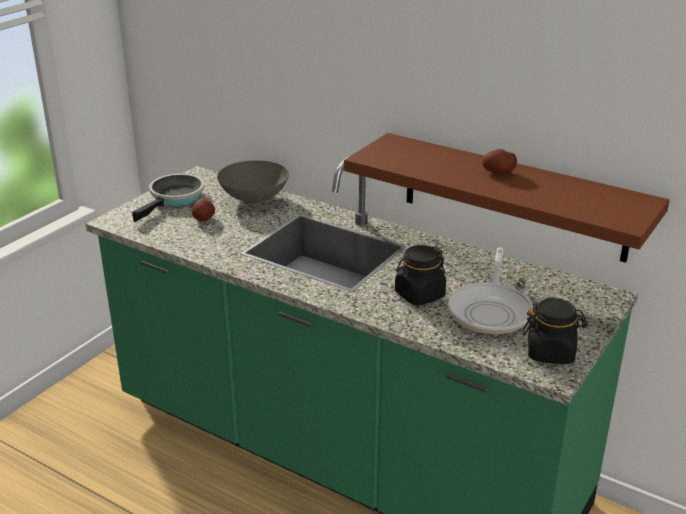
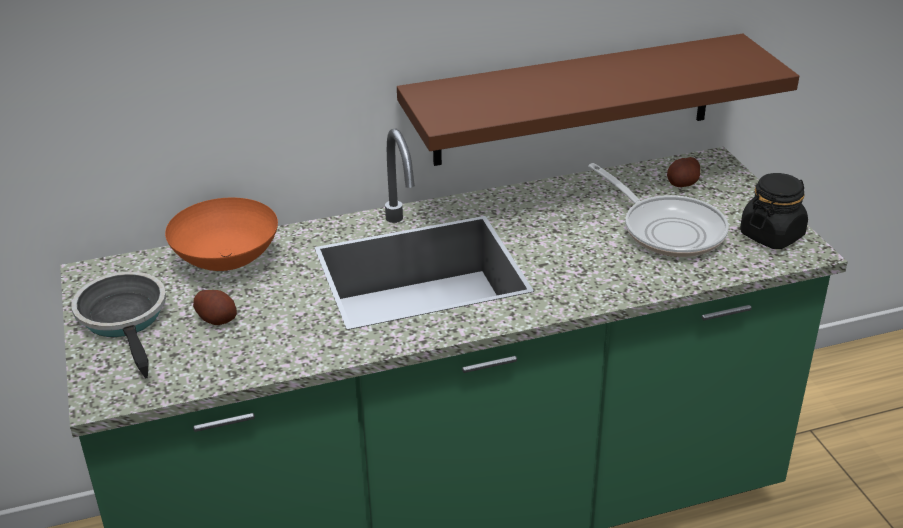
camera: 50 degrees left, 5 degrees up
(255, 198) = (227, 260): grey bowl -> orange bowl
(419, 295) = (592, 254): black jar -> none
(498, 172) = (586, 74): potato -> potato (682, 184)

